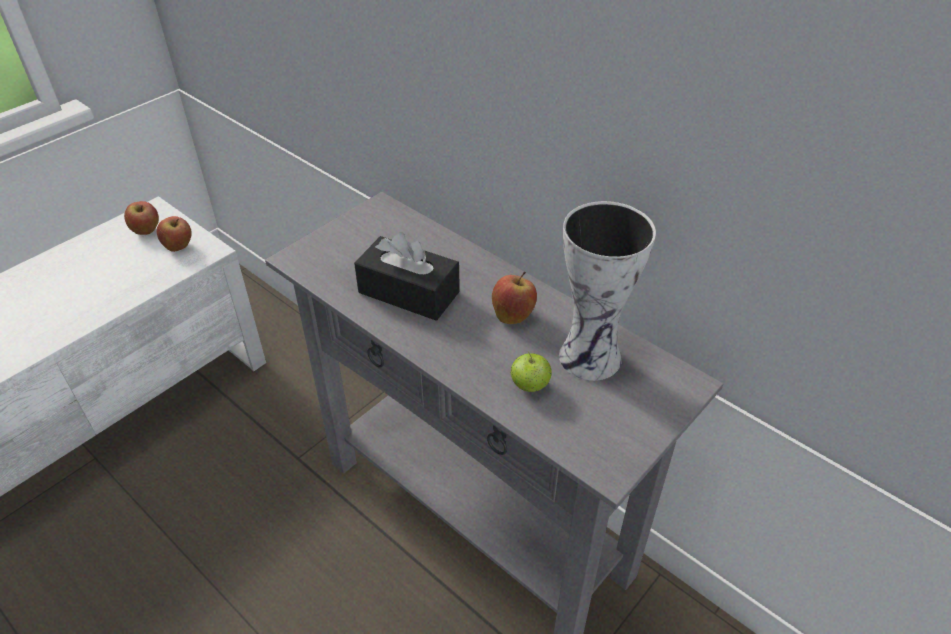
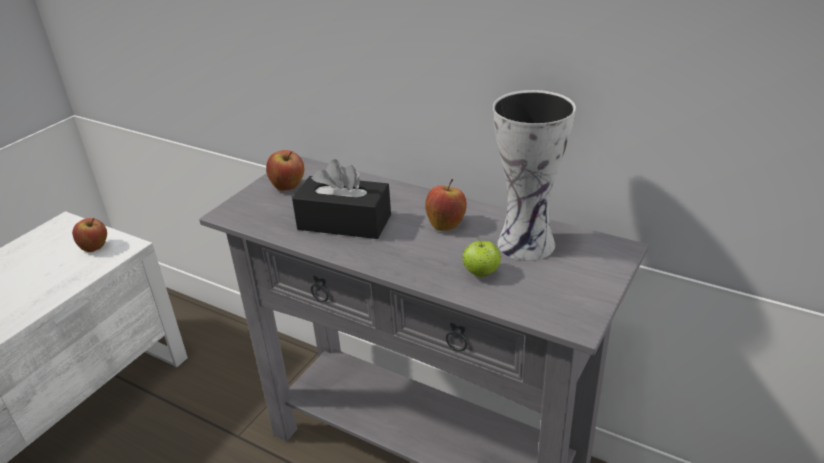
camera: 10 degrees left, 10 degrees down
(146, 231) = (59, 240): apple -> apple (288, 187)

